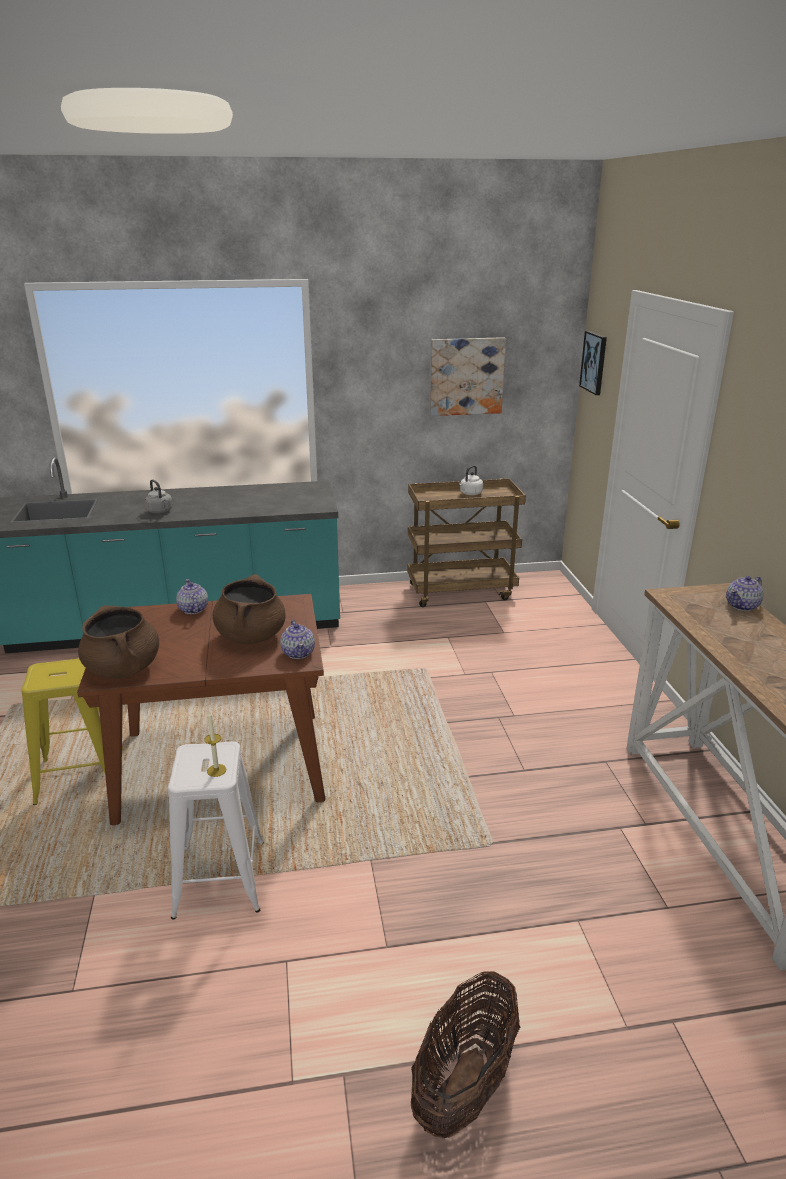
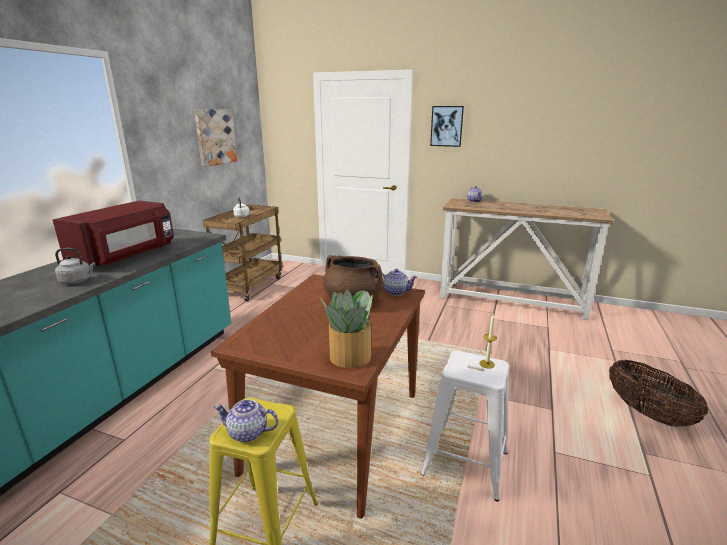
camera: 60 degrees left, 5 degrees down
(123, 669) = (349, 357): brown cooking pot -> potted plant
(193, 609) = (277, 313): teapot -> teapot (248, 433)
(230, 502) = (126, 256): none -> red microwave
(594, 362) = (279, 122): picture -> picture (446, 126)

